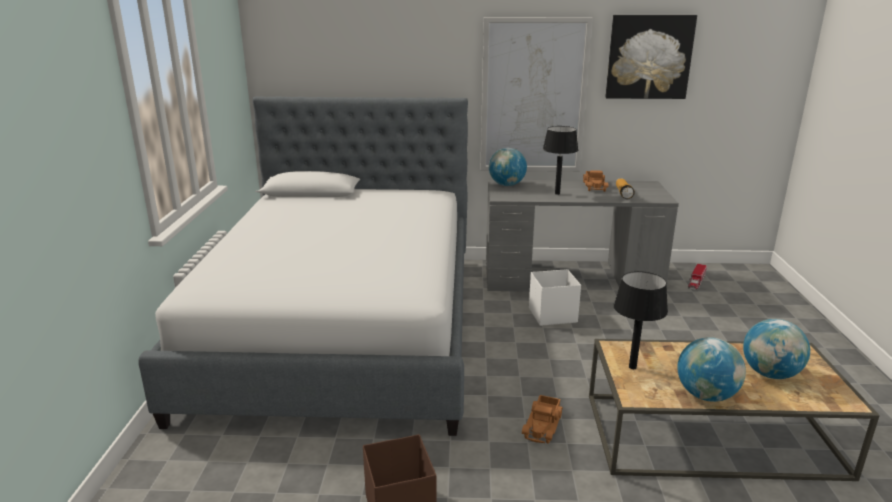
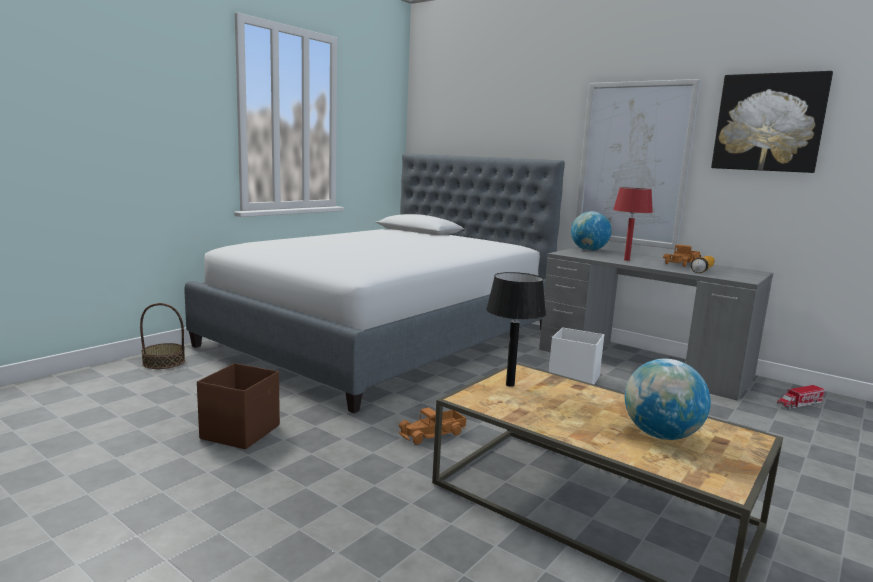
camera: 35 degrees right, 10 degrees down
(166, 467) = (164, 362): none -> basket
(557, 193) = (626, 260): black table lamp -> red table lamp
(706, 395) = (544, 421): globe -> none

